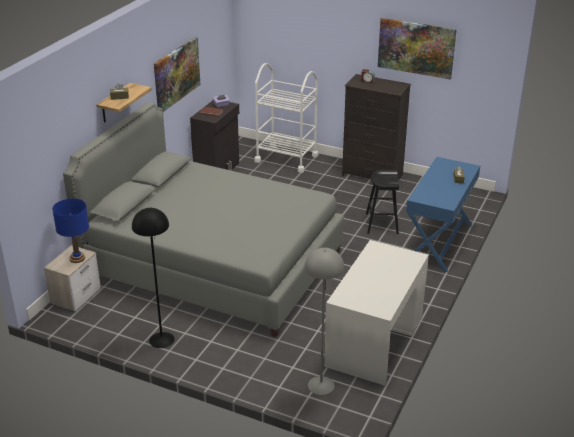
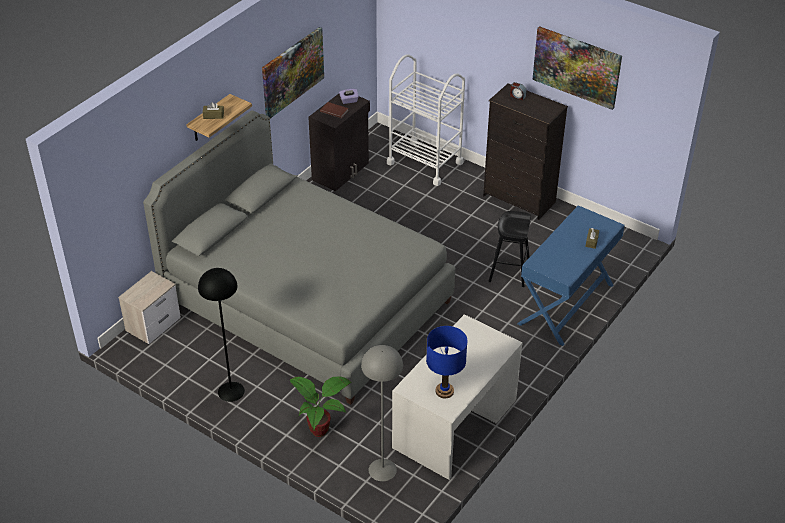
camera: 10 degrees right, 10 degrees up
(77, 258) = (154, 289): blue table lamp -> blue table lamp (444, 391)
(254, 359) = (321, 429): none -> potted plant

